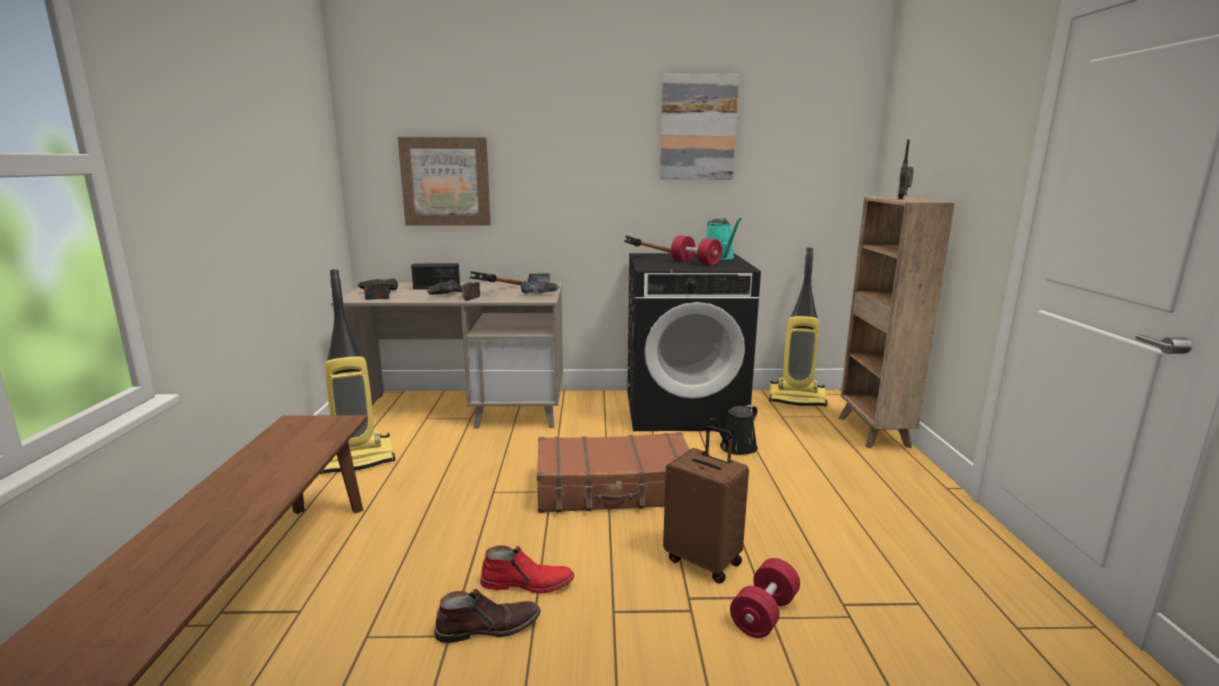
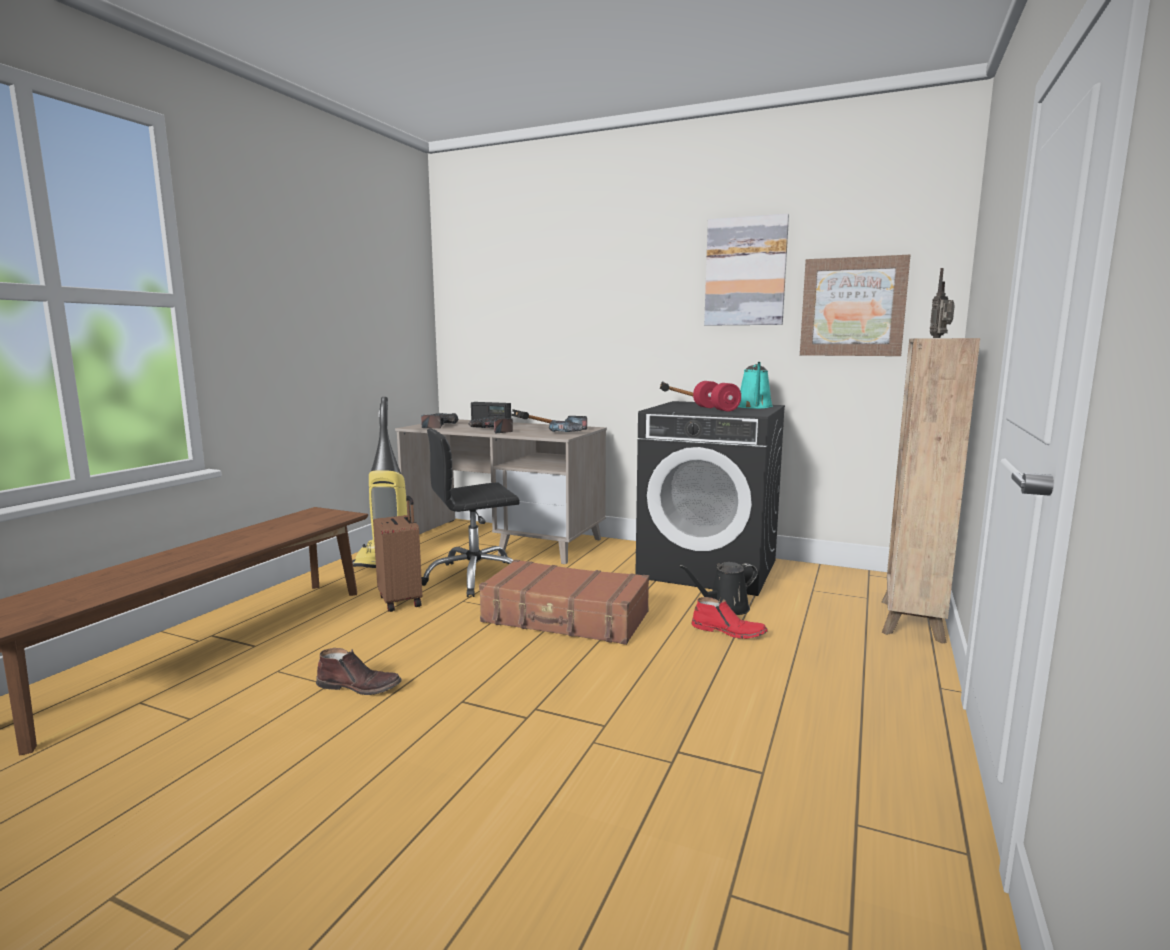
camera: 25 degrees right, 5 degrees down
(446, 182) = (513, 330): picture -> picture (853, 307)
(477, 461) = (474, 577): none -> black office chair
(527, 583) = (419, 666): red boot -> red boot (728, 631)
(704, 560) = (582, 686): brown suitcase -> brown suitcase (401, 601)
(764, 614) = (589, 737): red dumbbell -> none
(797, 399) = (852, 577): vacuum cleaner -> none

